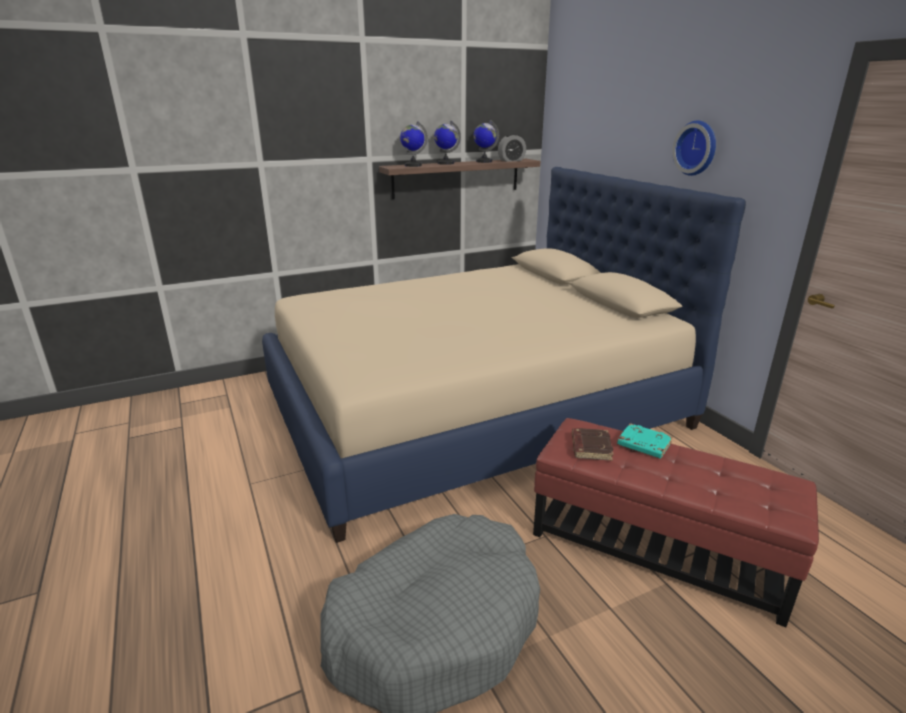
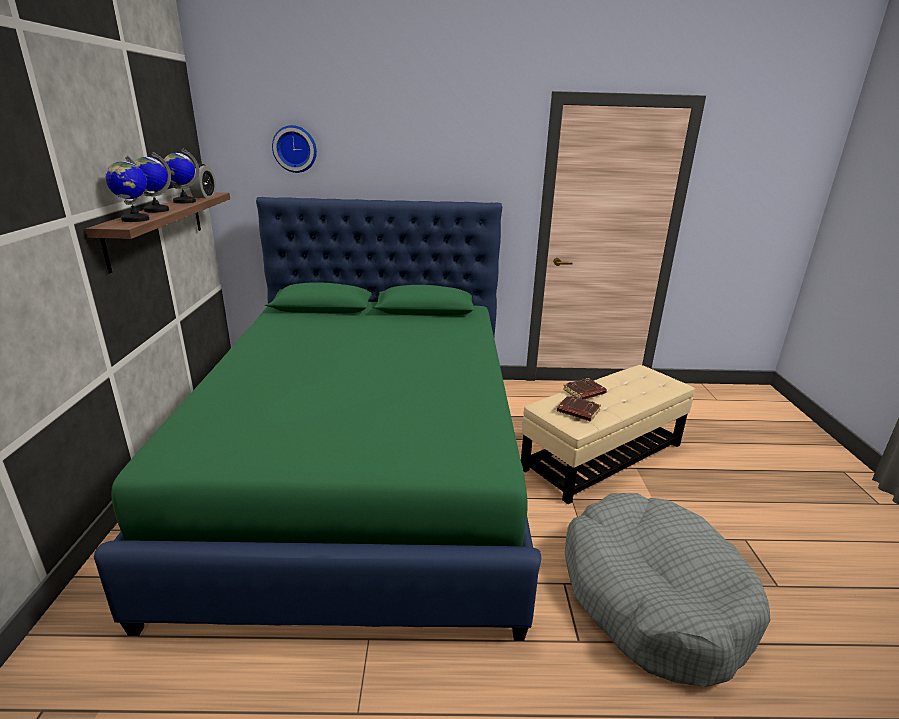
camera: 65 degrees left, 0 degrees up
(474, 410) = (366, 468): beige bed -> green bed
(643, 445) = (584, 392): turquoise book -> brown book
(656, 547) = (602, 456): red ottoman -> beige ottoman
(697, 148) = (435, 167): wall clock -> wall clock (295, 149)

